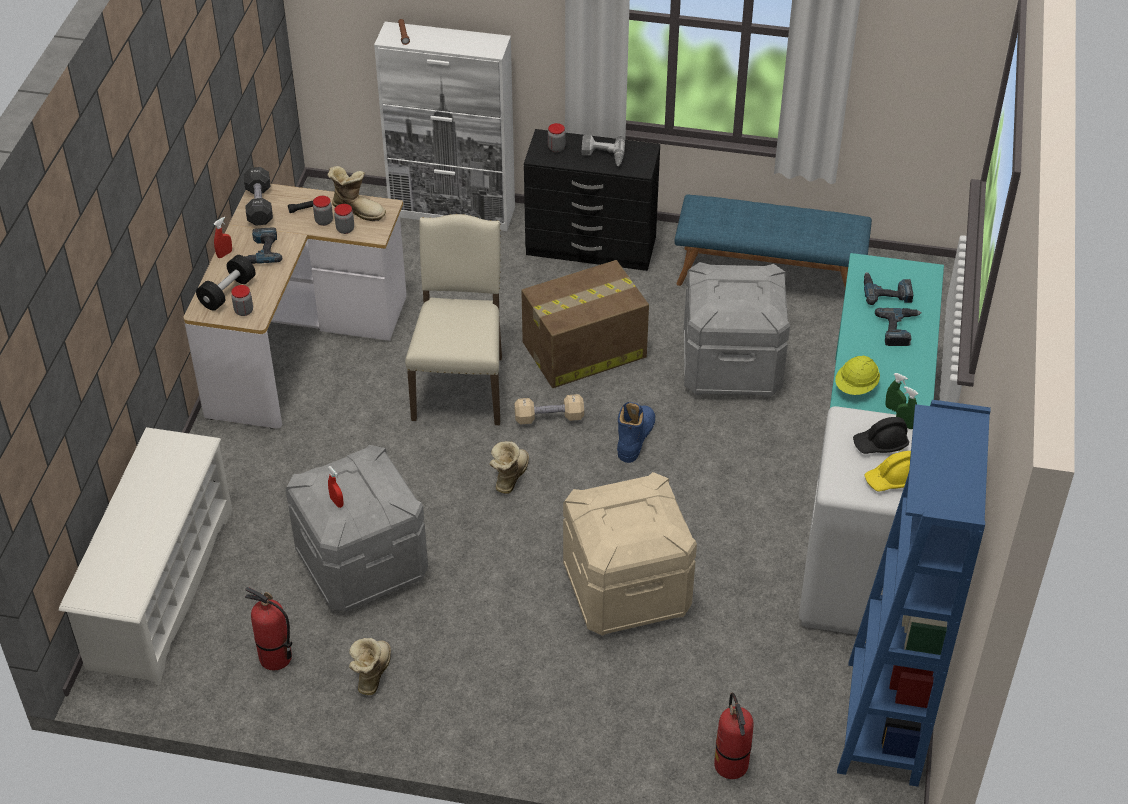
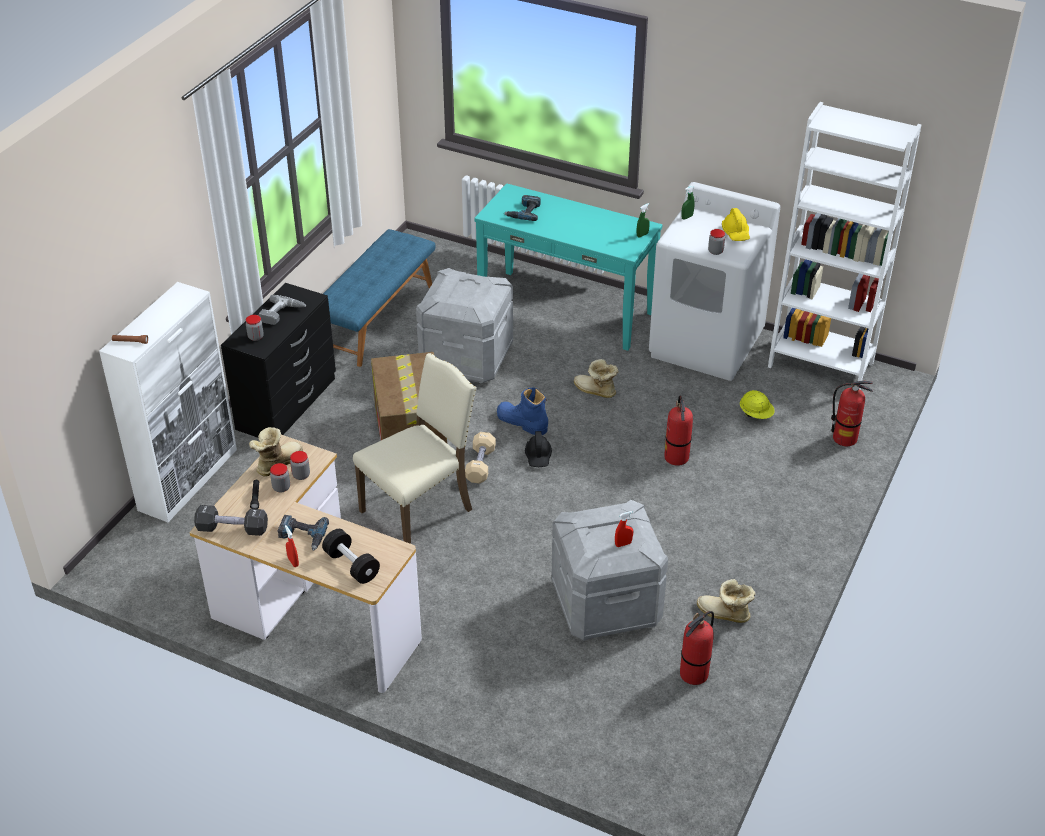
camera: 75 degrees left, 5 degrees down
(160, 588) = (592, 748): white shoe rack -> none
(244, 311) = (383, 557): jar -> jar (715, 251)
(461, 386) = (420, 510): beige chair -> beige chair turned 120 degrees clockwise
(509, 476) = (537, 499): boot -> boot (595, 391)
(626, 591) = (677, 458): beige storage box -> fire extinguisher
(856, 387) = (615, 245): yellow hard hat -> yellow hard hat (756, 414)
(880, 444) = (702, 230): black hard hat -> black hard hat (538, 456)
(882, 722) = (820, 364): blue bookcase -> white bookcase
(899, 329) = (565, 215): power drill -> none

